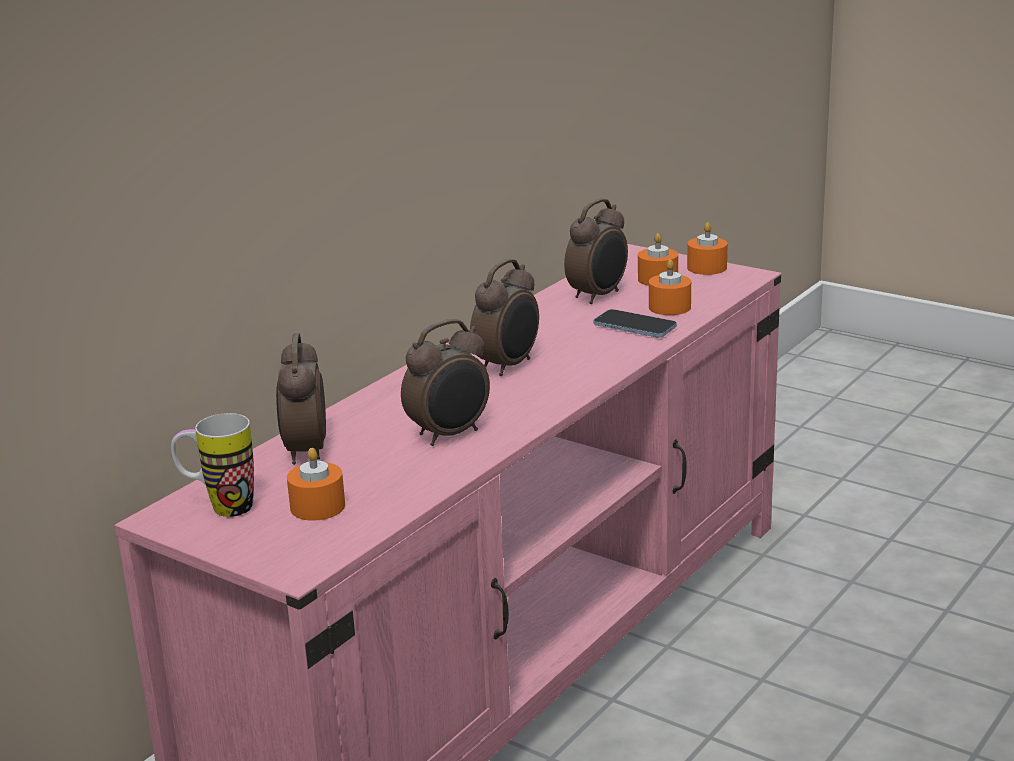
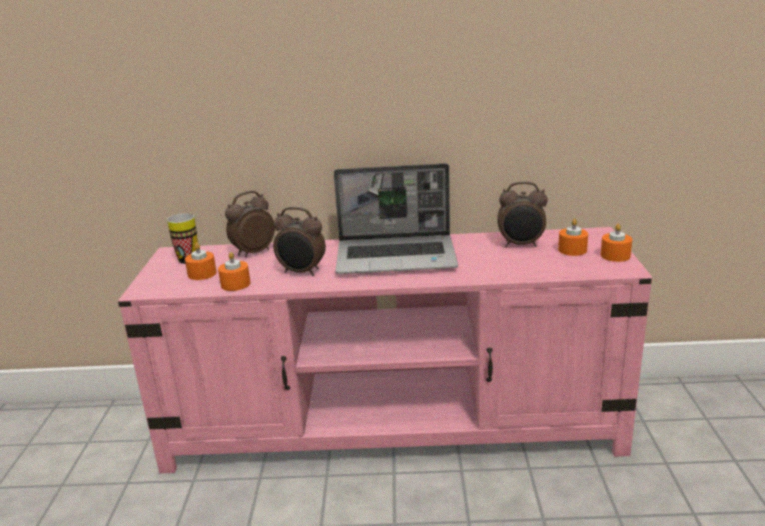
camera: 55 degrees right, 0 degrees up
(508, 366) = (397, 257): alarm clock -> laptop
(635, 326) = (494, 266): phone -> none
(669, 307) = (537, 266): orange candle -> orange candle (235, 284)

